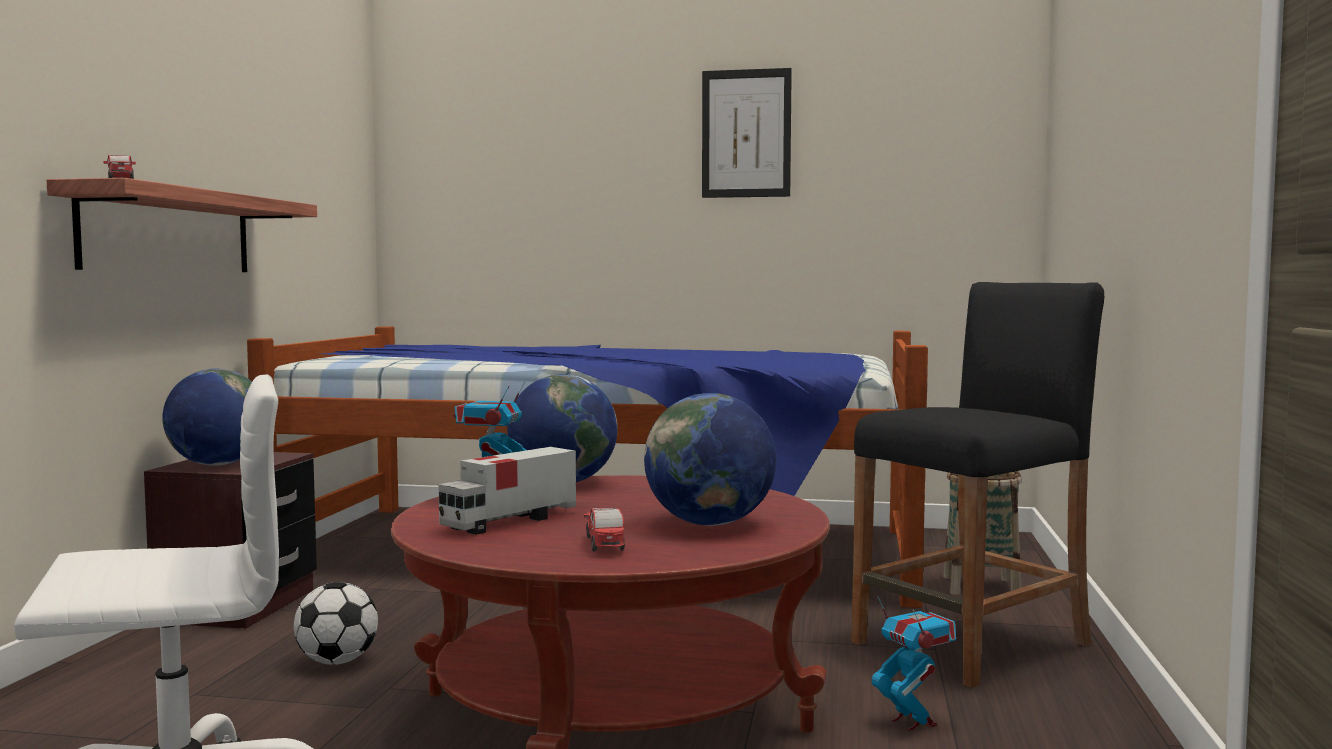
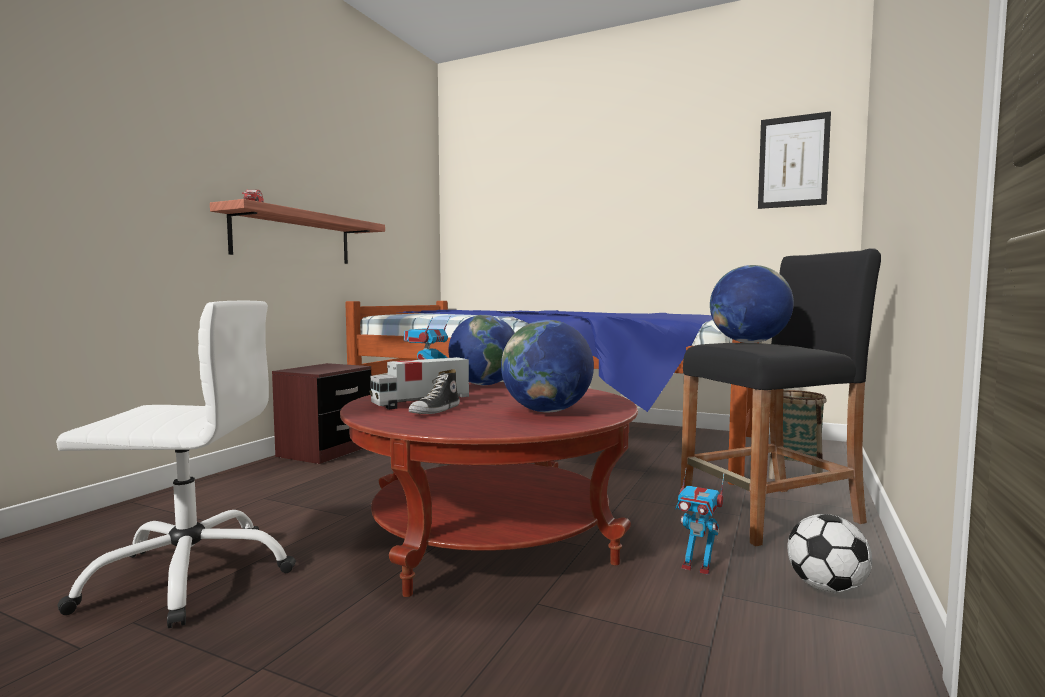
camera: 15 degrees right, 0 degrees up
(217, 464) = (312, 369): globe -> globe (749, 342)
(337, 662) = (352, 487): football -> football (826, 588)
(550, 533) = (435, 411): none -> shoe
(604, 545) = (459, 419): toy car -> none
(746, 133) = (653, 176): picture -> picture (793, 161)
(913, 722) = (697, 566): toy robot -> toy robot turned 135 degrees clockwise

